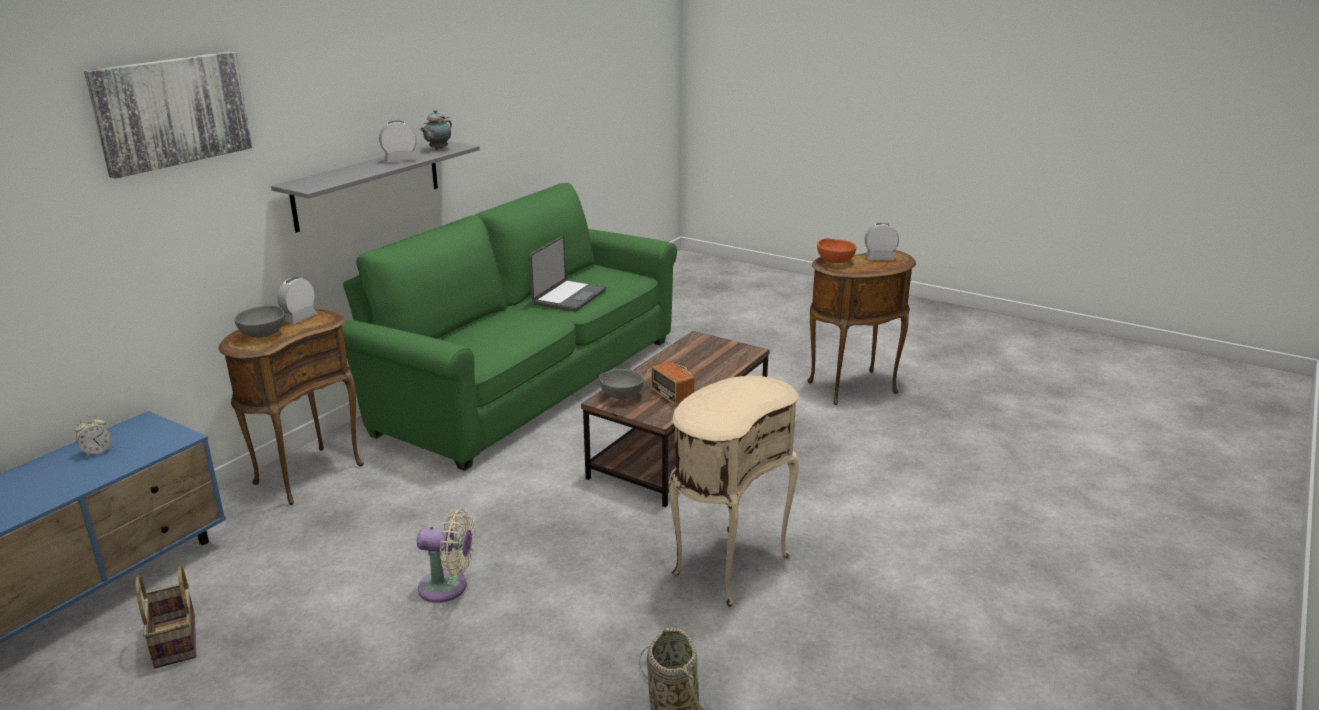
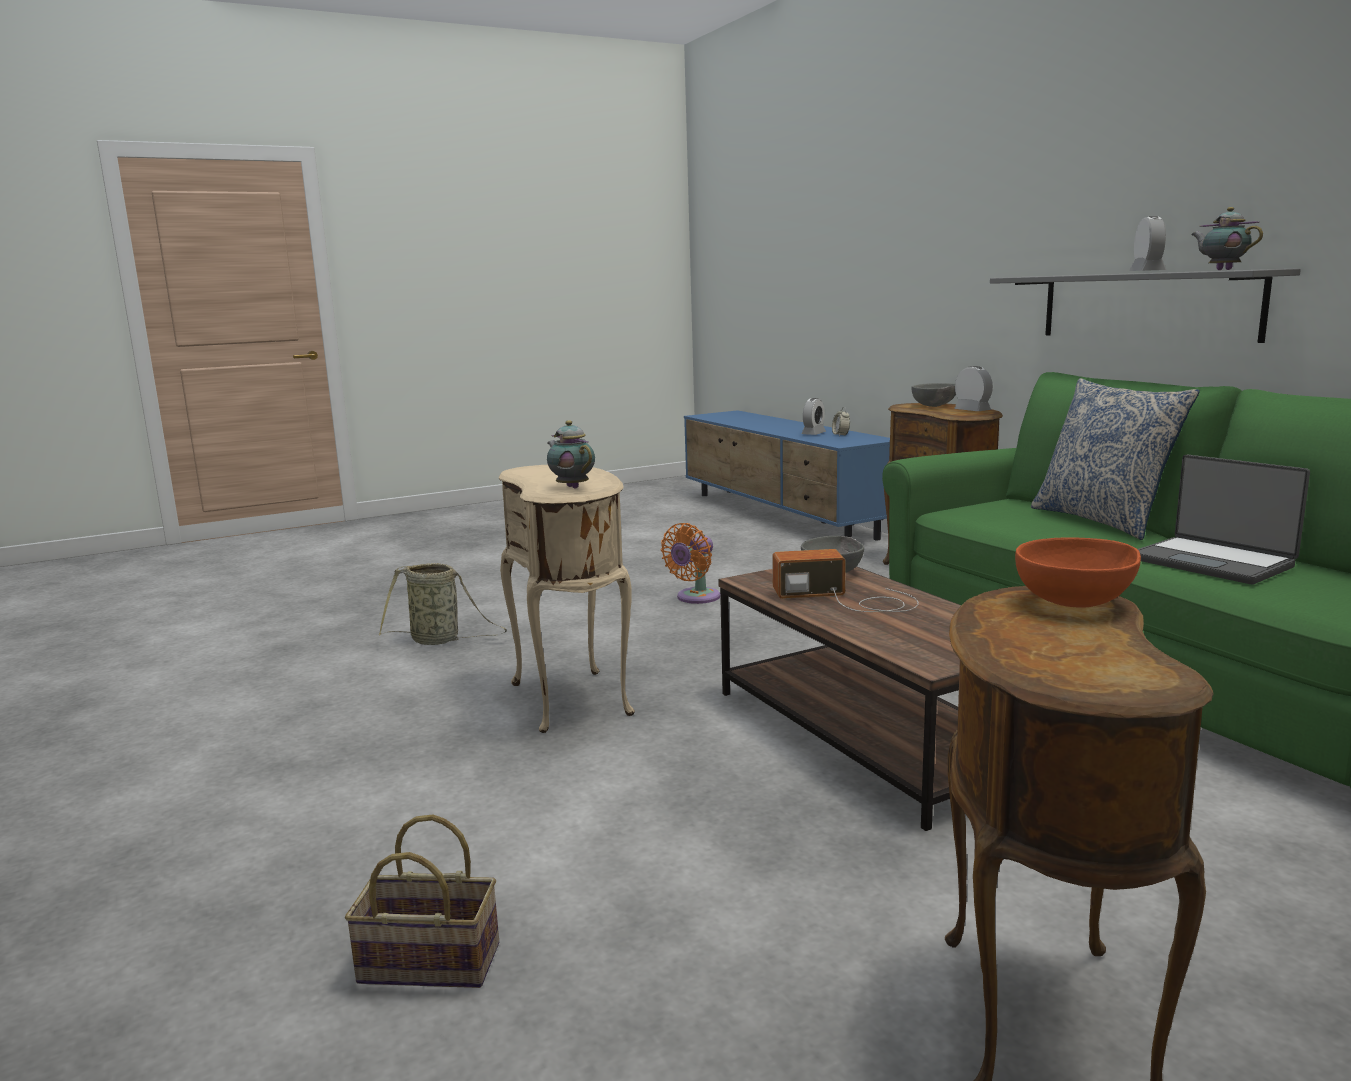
camera: 120 degrees right, 10 degrees down
(172, 111) = (969, 188): picture -> none
(177, 642) = (726, 540): basket -> basket (425, 965)
(448, 587) = (695, 598): beige fan -> orange fan
(478, 322) = (1102, 521): none -> pillow
(759, 388) = (571, 487): none -> teapot
(879, 258) = (1087, 653): alarm clock -> alarm clock (813, 433)

